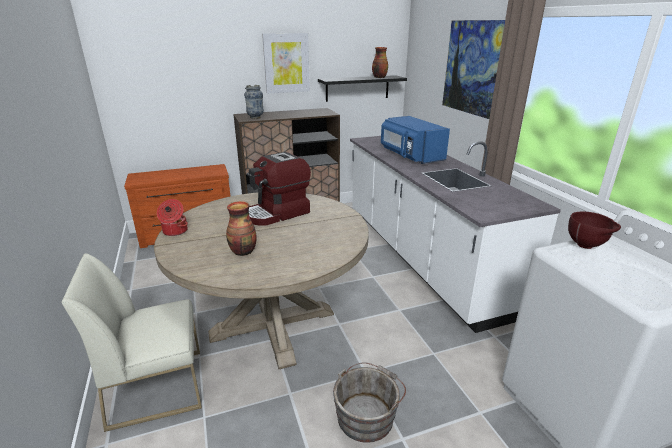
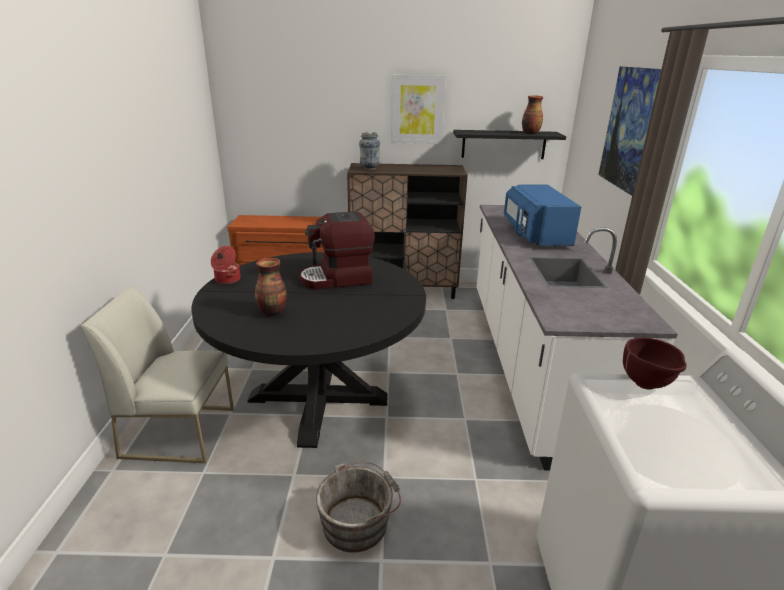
camera: 20 degrees right, 0 degrees up
(273, 323) = (318, 398): beige dining table -> black dining table

